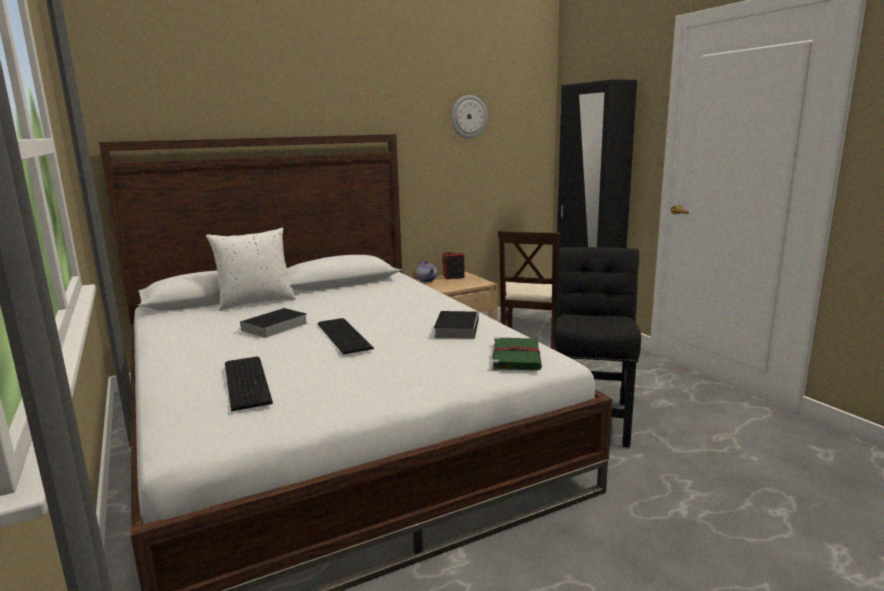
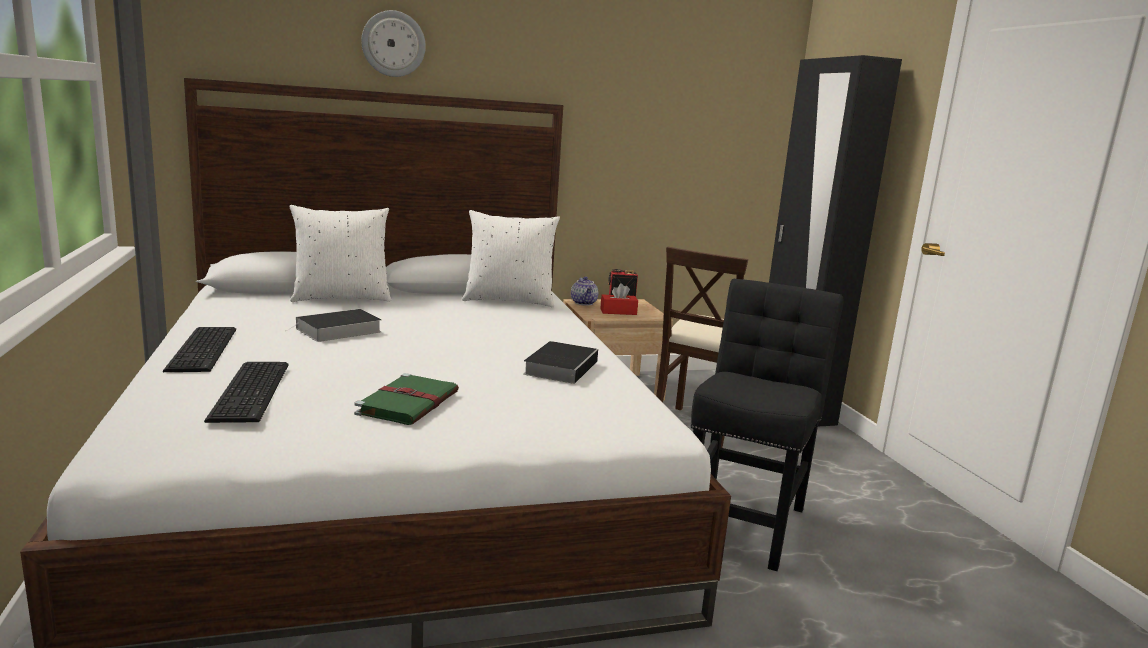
camera: 10 degrees right, 0 degrees up
(345, 335) = (414, 353): keyboard -> keyboard (205, 348)
(382, 286) = (509, 300): none -> white pillow
(455, 283) = (618, 312): none -> red tissue box
(468, 117) = (669, 92): wall clock -> wall clock (393, 44)
(516, 356) = (612, 415): green book -> green book (409, 402)

